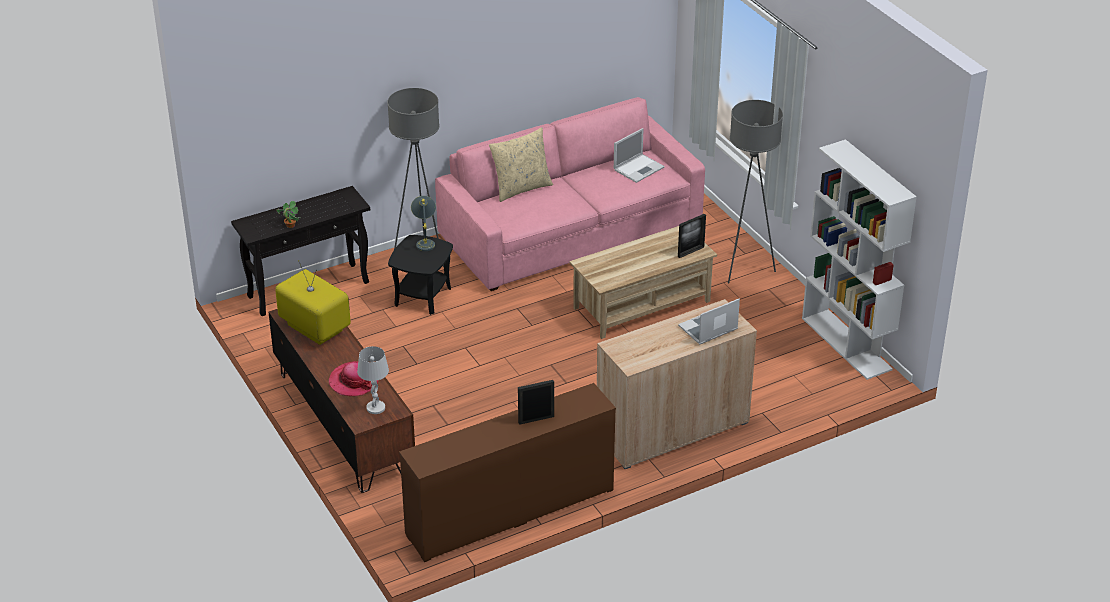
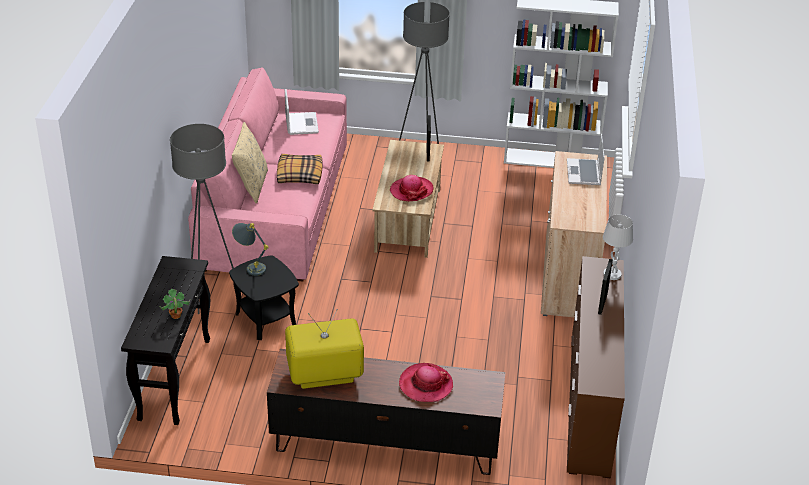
camera: 55 degrees left, 0 degrees up
(376, 408) = (476, 389): white table lamp -> white table lamp (612, 274)
(565, 202) = (299, 175): none -> pillow
(622, 268) = (411, 190): none -> hat

